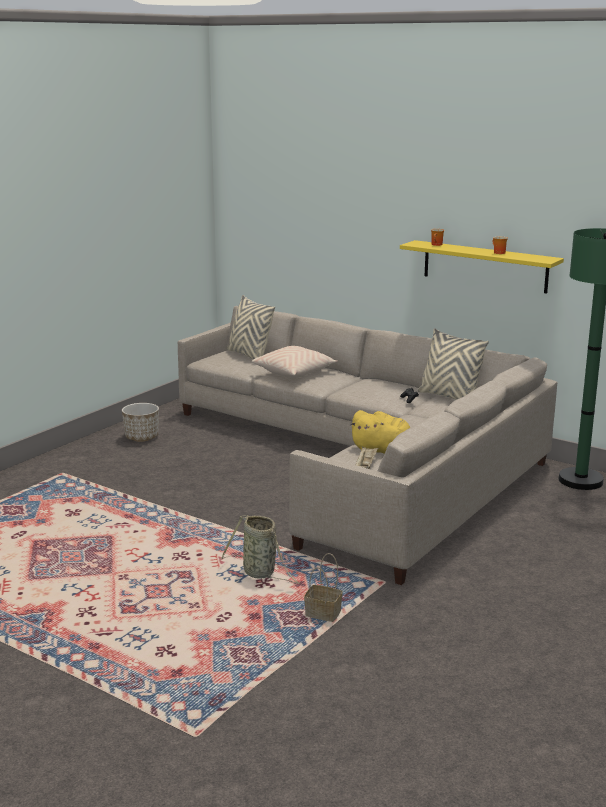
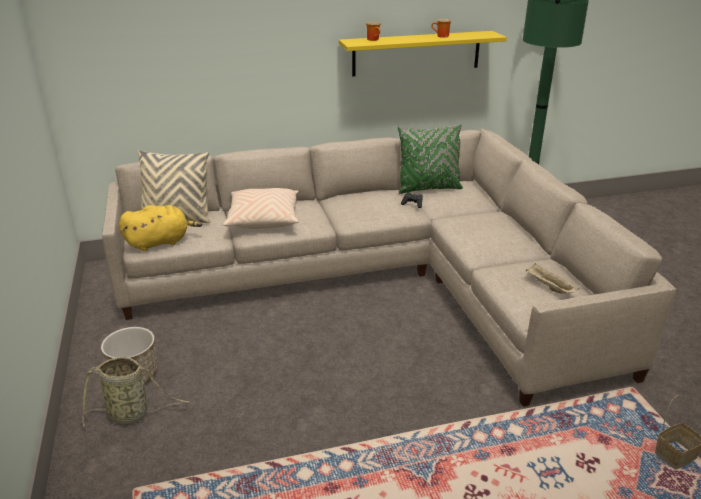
camera: 50 degrees left, 10 degrees up
(261, 573) = (561, 454): basket -> basket (132, 414)
(384, 451) = (516, 264): yellow plush toy -> yellow plush toy (160, 242)
(449, 397) = (428, 188): beige pillow -> green pillow

